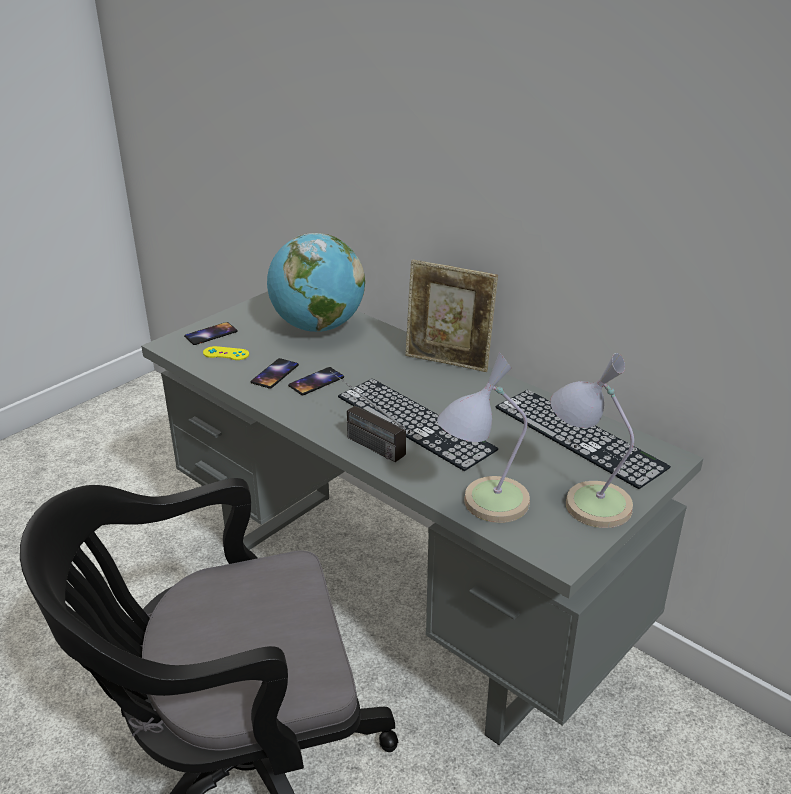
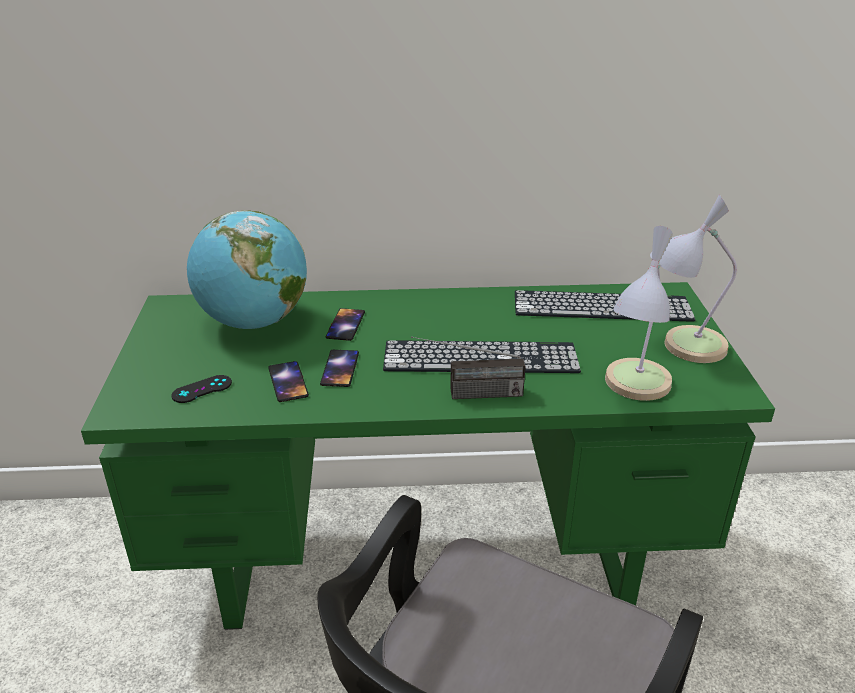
camera: 45 degrees left, 0 degrees up
(211, 334) = (149, 379): phone -> phone (345, 325)
(226, 353) = (202, 389): yellow game controller -> black game controller
(398, 599) = (428, 559): grey desk -> green desk
(448, 362) = (420, 298): picture frame -> none

